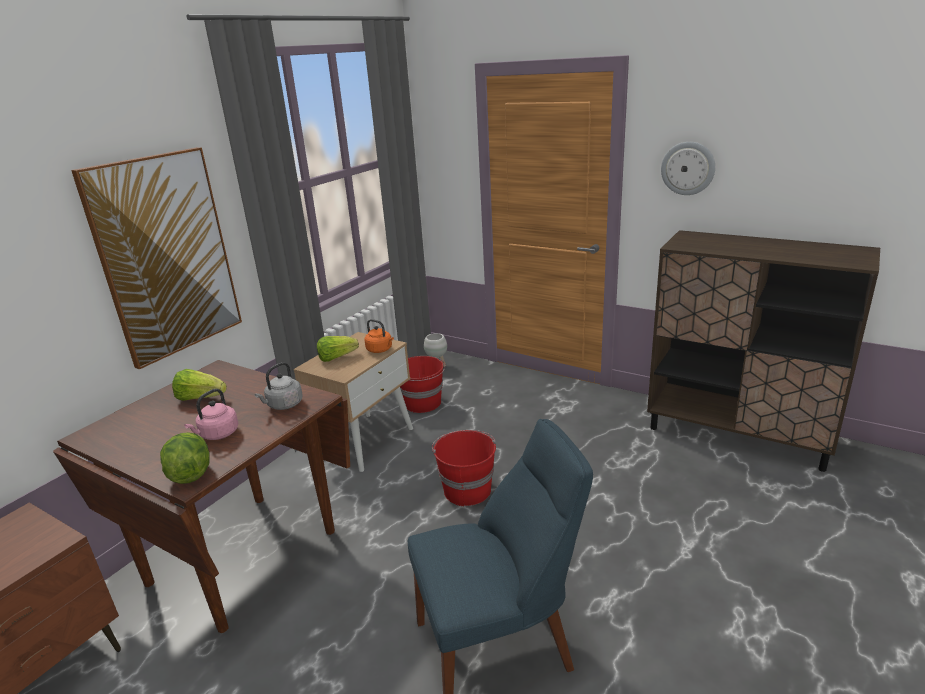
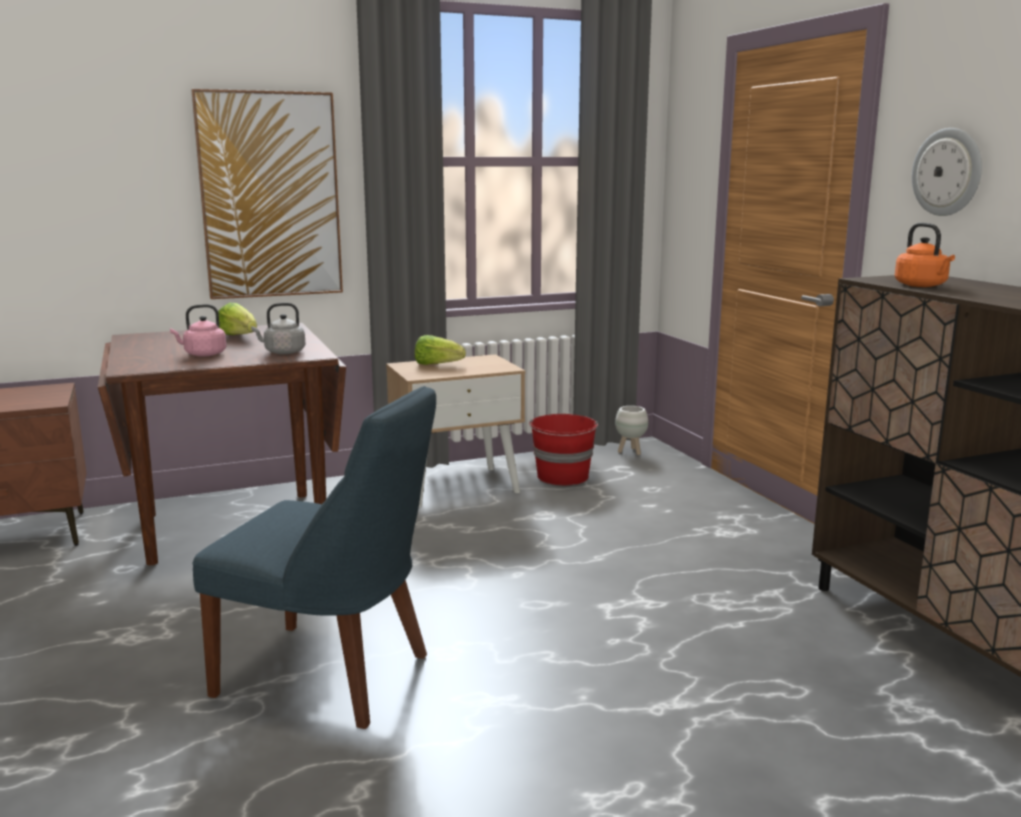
camera: 35 degrees right, 10 degrees down
(190, 473) = (141, 365): lettuce -> none
(380, 350) = (488, 369): orange kettle -> orange kettle (922, 286)
(467, 489) = (494, 556): red bucket -> none

